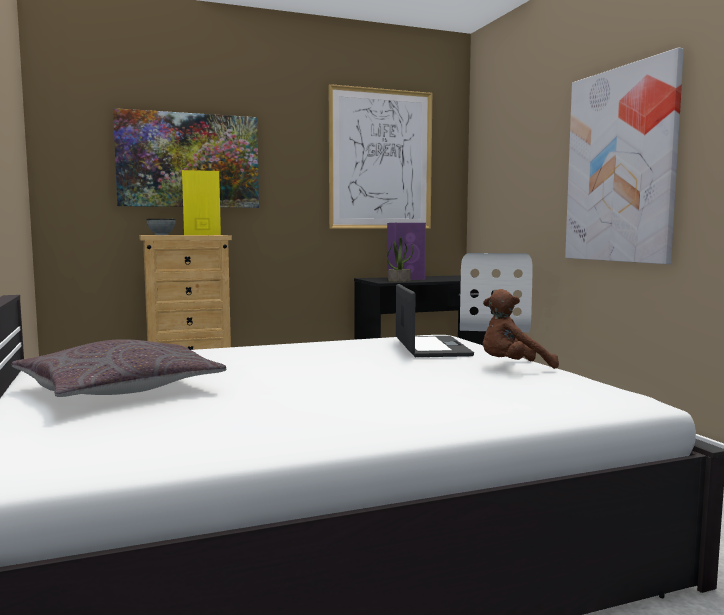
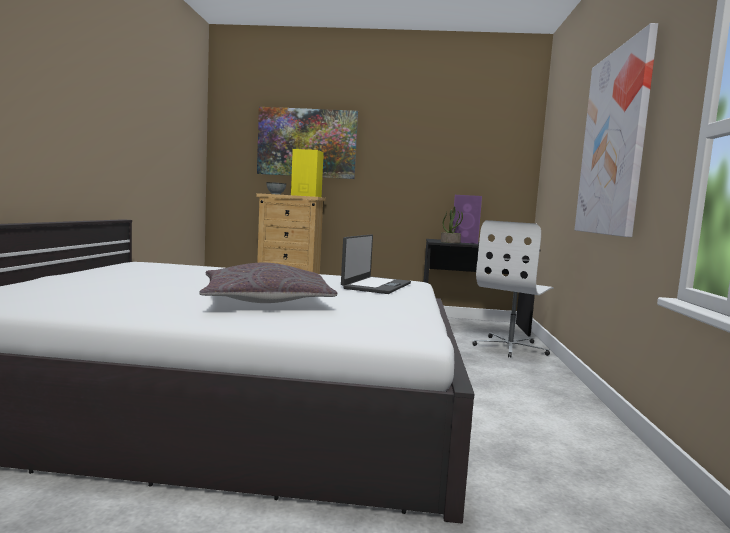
camera: 25 degrees right, 0 degrees up
(118, 390) = (118, 278): grey pillow -> grey pillow (265, 301)
(380, 160) = (458, 144): picture -> none
(512, 367) = (395, 304): brown plush toy -> none

